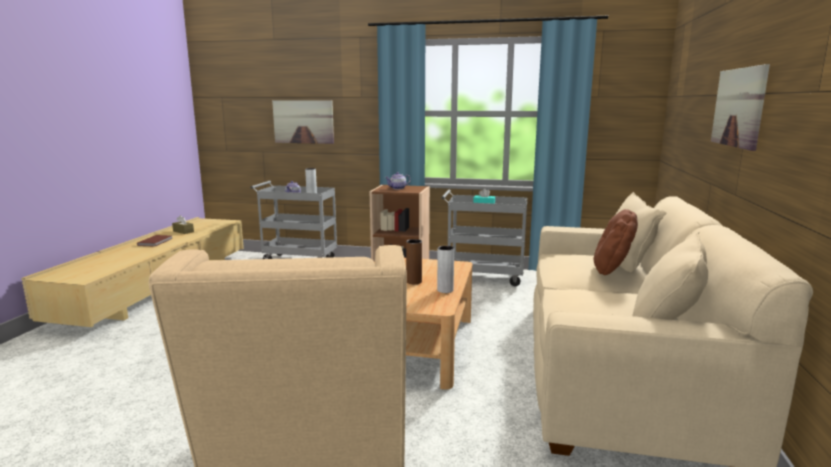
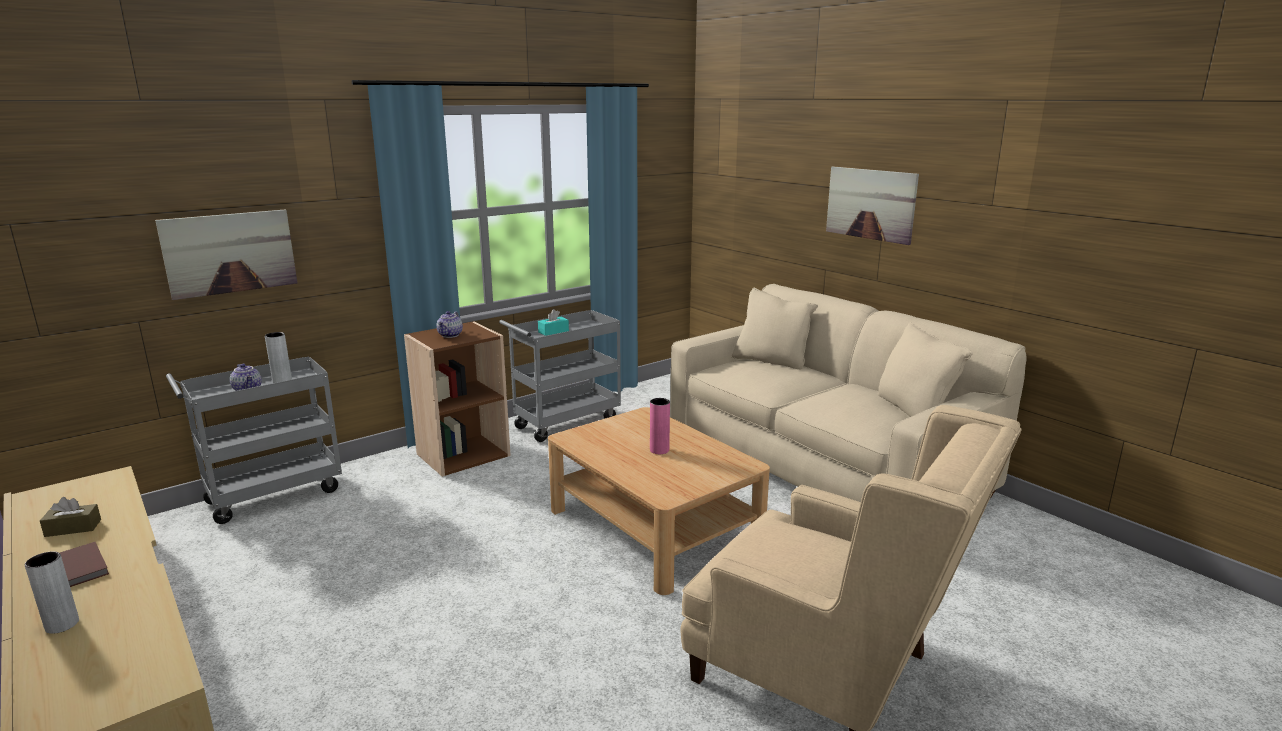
camera: 50 degrees left, 5 degrees up
(414, 281) = (659, 450): brown vase -> pink vase
(445, 290) = (705, 446): grey vase -> grey vase (62, 624)
(612, 272) = (794, 373): brown pillow -> none

